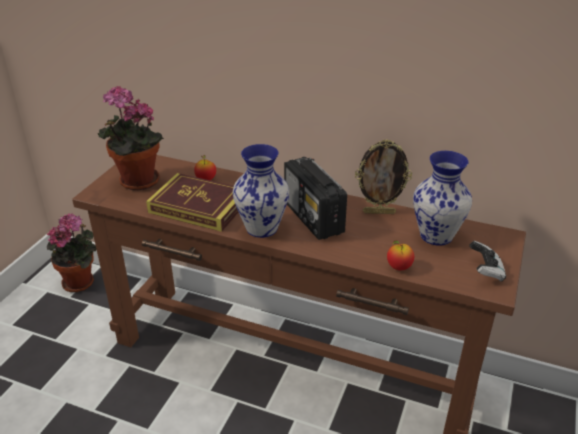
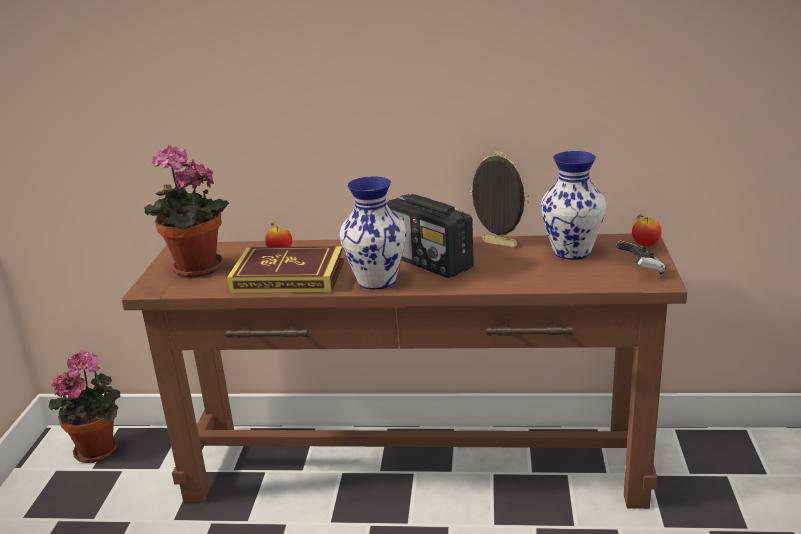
camera: 15 degrees left, 10 degrees down
(379, 212) = (498, 245): picture frame -> picture frame turned 135 degrees counterclockwise
(399, 267) = (550, 284): apple -> apple (645, 245)

